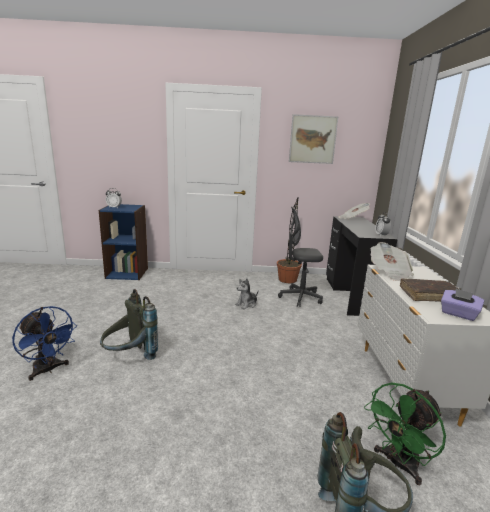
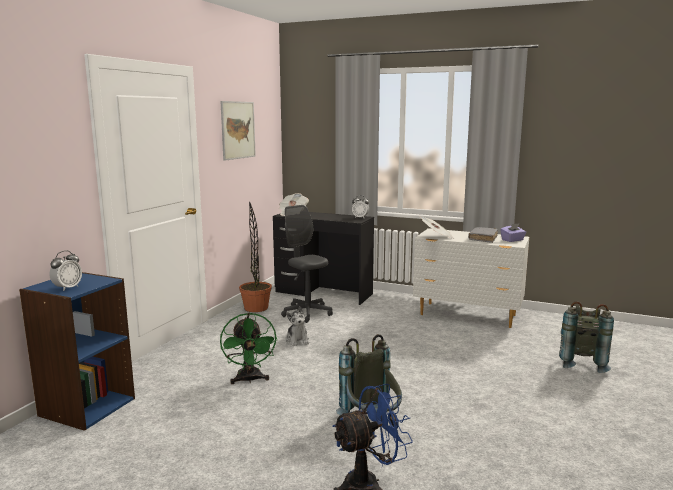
camera: 65 degrees left, 5 degrees down
(300, 297) = (307, 313): grey office chair -> grey office chair turned 120 degrees clockwise
(398, 464) = (544, 341): green fan -> green fan (249, 380)
(429, 295) = (483, 238): brown book -> grey book

